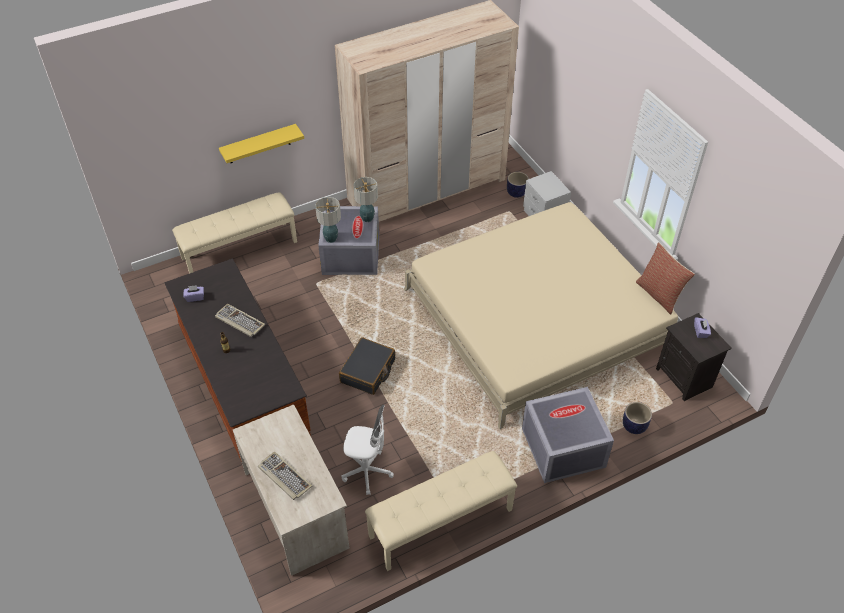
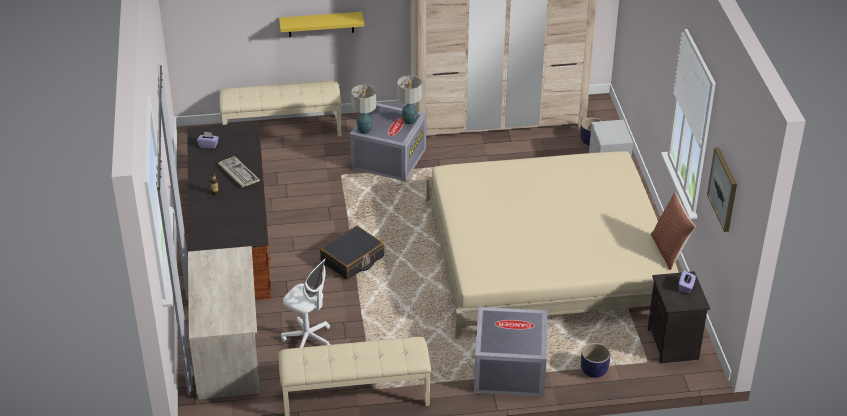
camera: 20 degrees right, 10 degrees down
(284, 477) = (213, 297): keyboard -> none
(732, 240) = (723, 189): none -> picture

